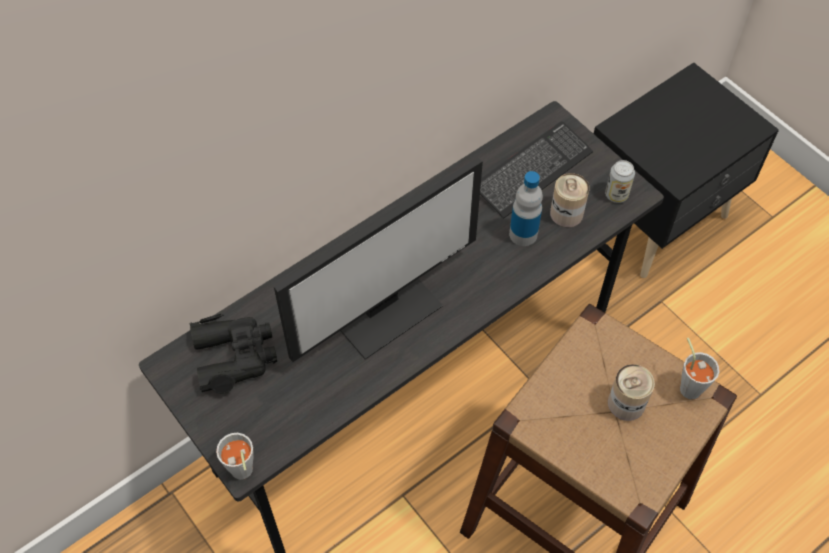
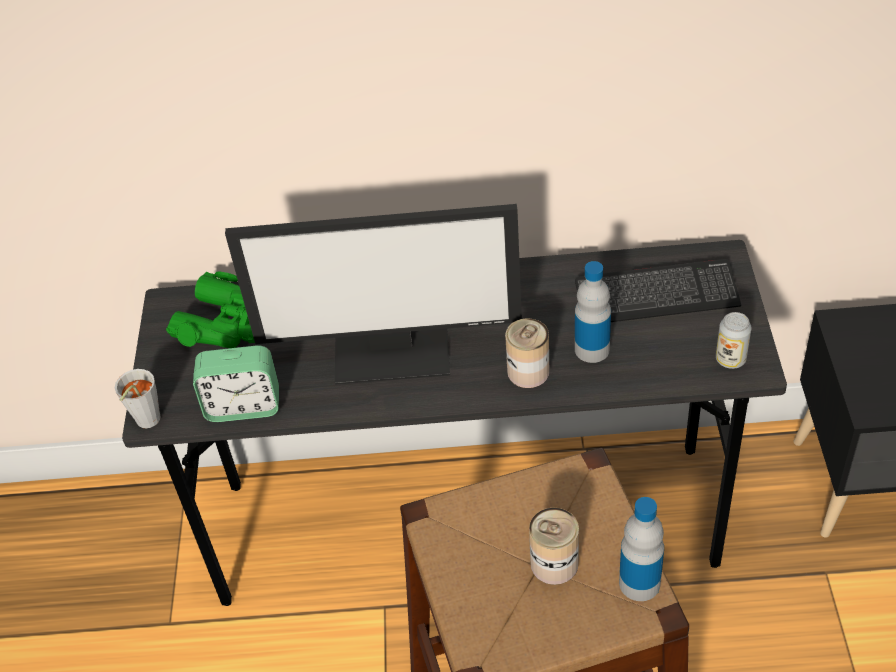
camera: 40 degrees right, 10 degrees down
(235, 356) = (227, 323): black binoculars -> green binoculars
(309, 415) = (243, 406): none -> alarm clock
(566, 213) = (657, 351): can -> can (528, 371)
(688, 385) = (639, 583): grey cup -> bottle

